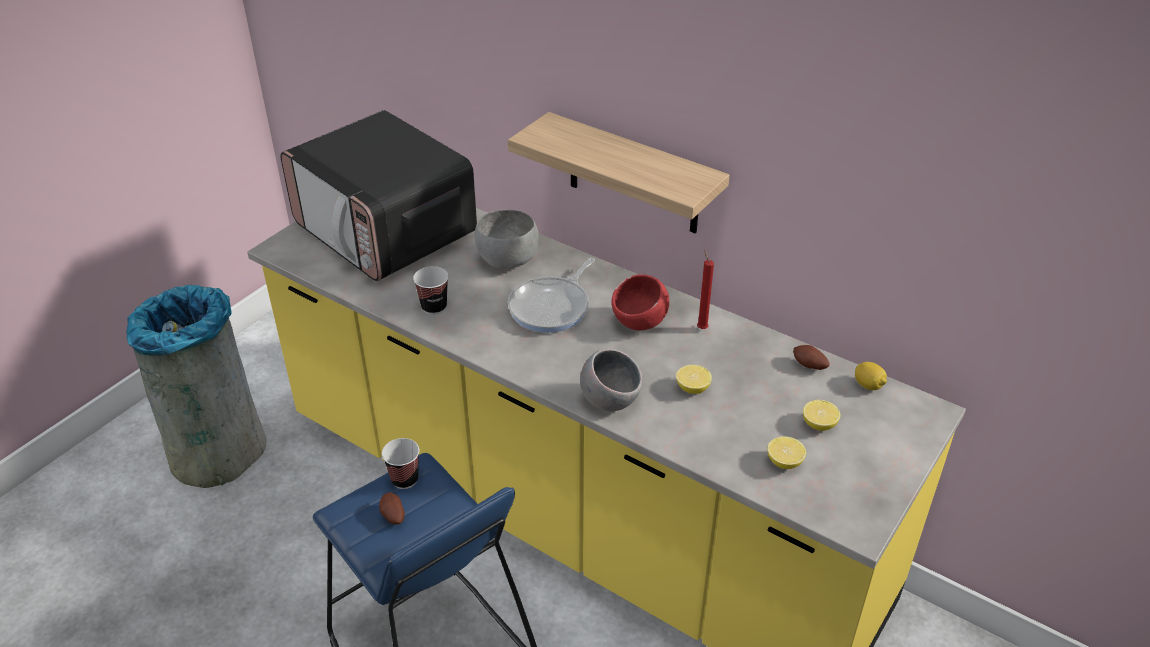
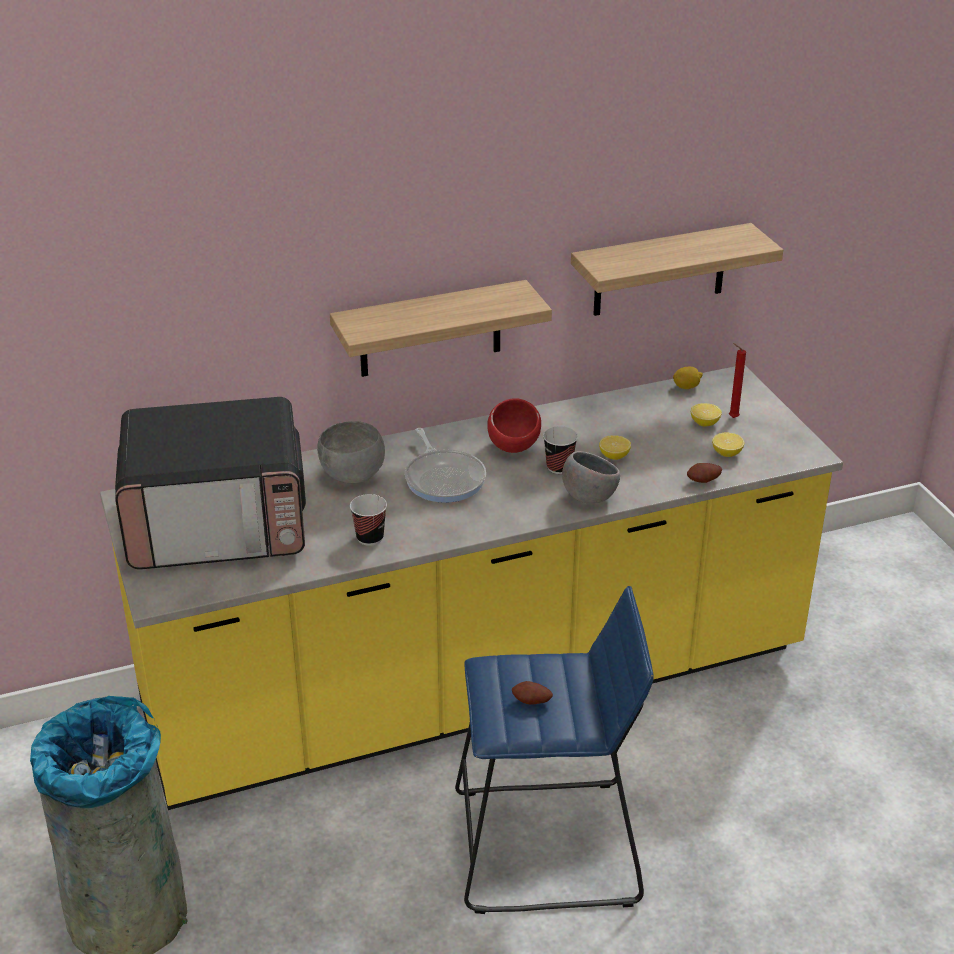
camera: 55 degrees left, 5 degrees down
(404, 479) = (494, 679): cup -> cup (559, 467)
(701, 327) = (551, 423): red candle -> red candle (731, 417)
(808, 366) = (642, 399): potato -> potato (703, 481)
(882, 243) = (660, 270): none -> shelf

